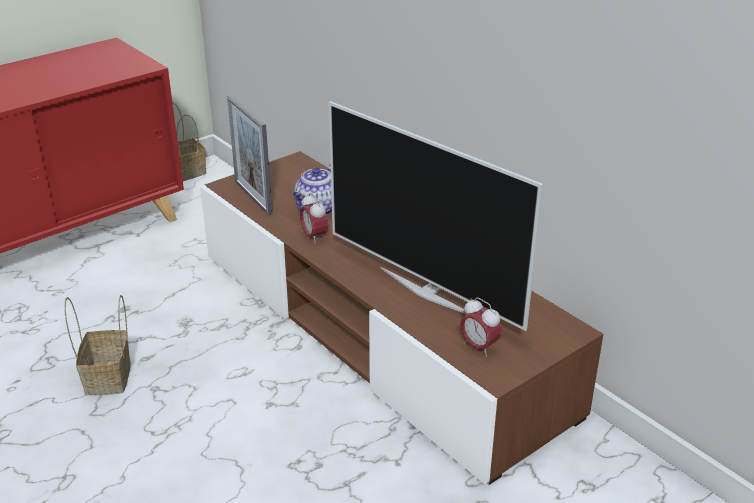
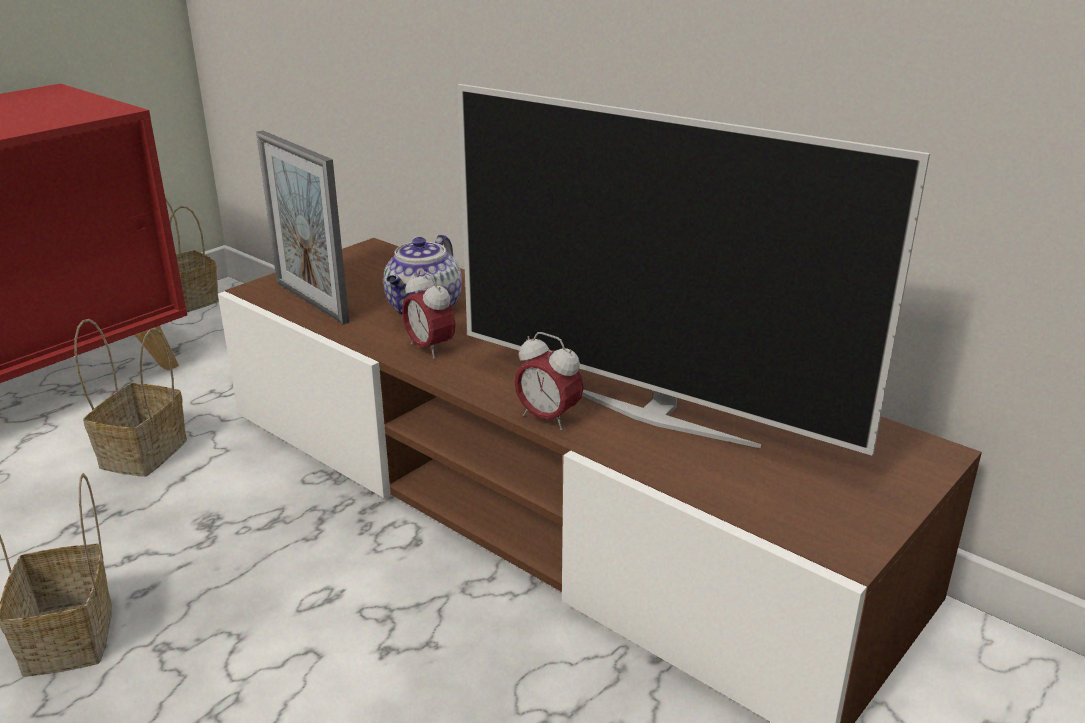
camera: 10 degrees left, 5 degrees down
(152, 277) = (143, 455): none -> basket
(479, 347) = (786, 495): alarm clock -> alarm clock (548, 418)

